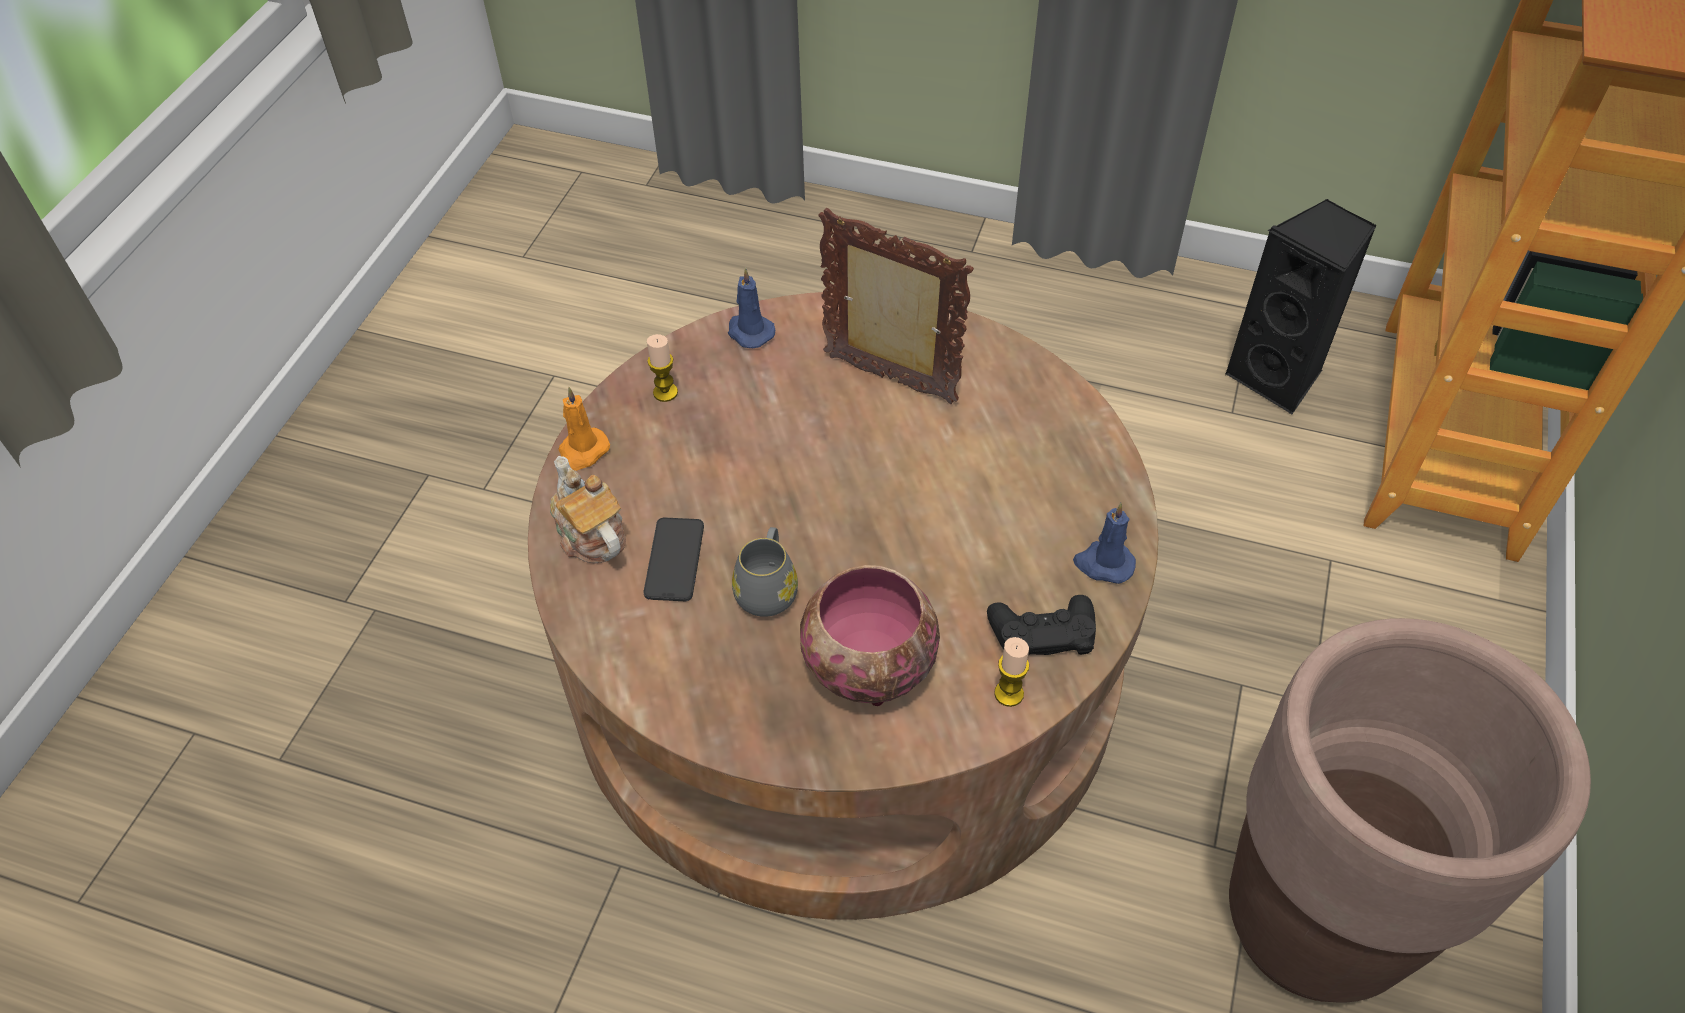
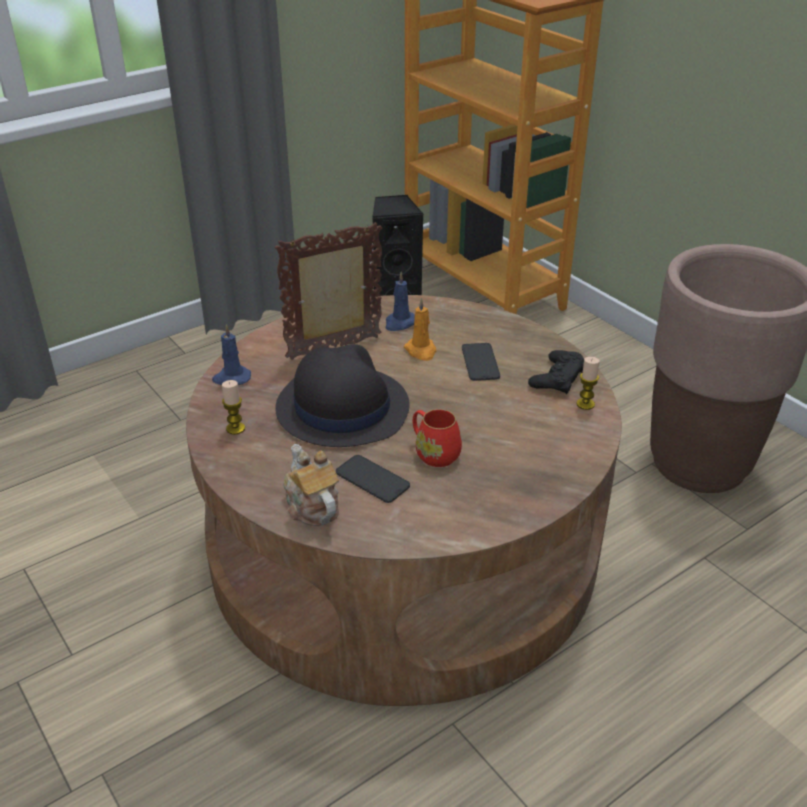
camera: 55 degrees left, 15 degrees down
(582, 452) = (239, 482): orange candle -> orange candle (421, 351)
(590, 534) = (311, 506): teapot -> teapot turned 60 degrees clockwise
(768, 589) = (433, 453): grey mug -> red mug
(780, 456) = (341, 407): none -> black hat
(865, 668) = (524, 442): bowl -> none
(997, 533) = (480, 362): none -> phone
(1103, 564) = (533, 342): blue candle -> blue candle (400, 323)

